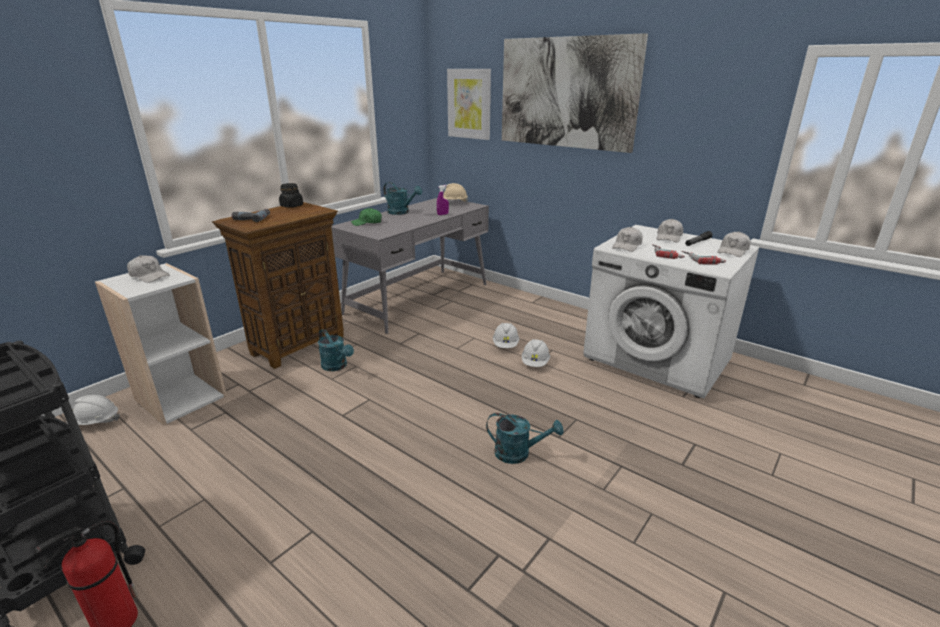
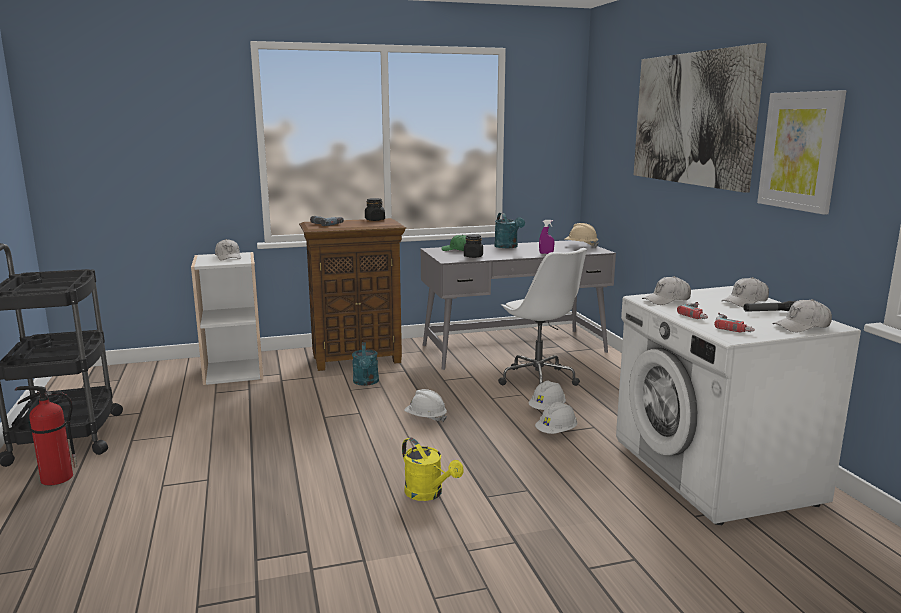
camera: 35 degrees right, 10 degrees down
(95, 422) = (170, 371): white hard hat -> white hard hat (425, 418)
(392, 227) = (473, 256): none -> black jar
(469, 104) = (613, 133): picture -> picture (800, 151)
(471, 322) = (539, 381): none -> white office chair
(518, 453) = (428, 494): turquoise watering can -> yellow watering can

